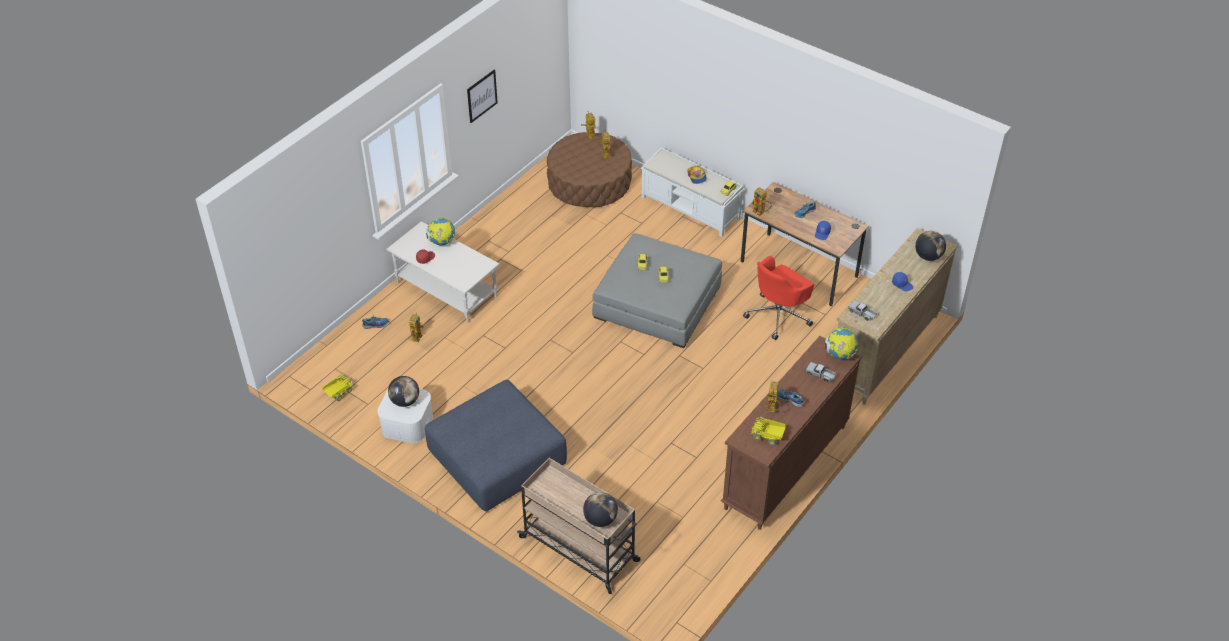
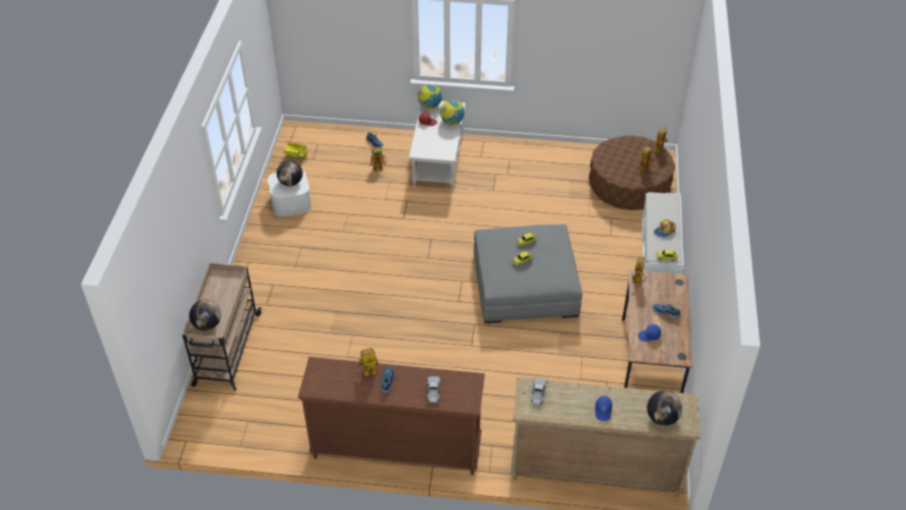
camera: 60 degrees right, 0 degrees up
(482, 96) = (562, 41): picture -> none
(498, 457) = (290, 263): blue ottoman -> none
(768, 436) = (332, 383): toy truck -> none
(778, 315) = (577, 372): red office chair -> none
(840, 354) = (470, 397): globe -> globe (430, 106)

